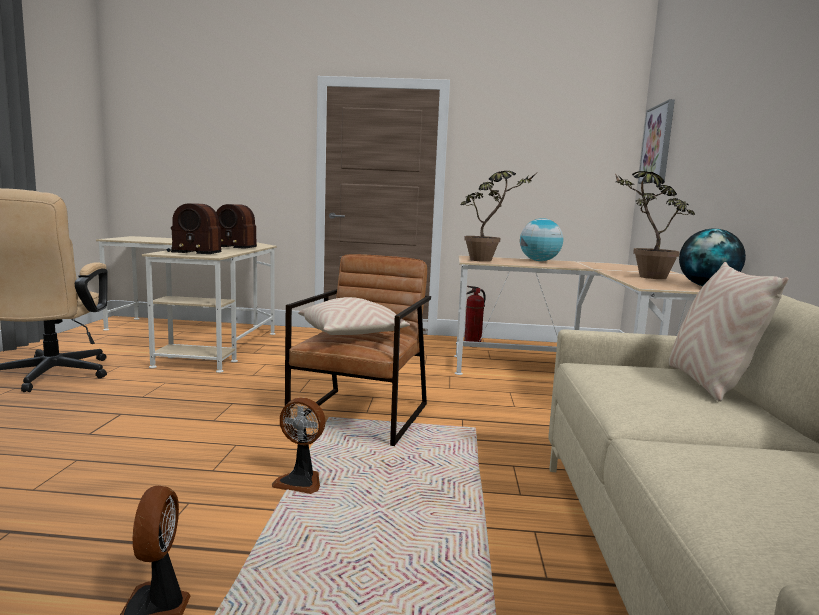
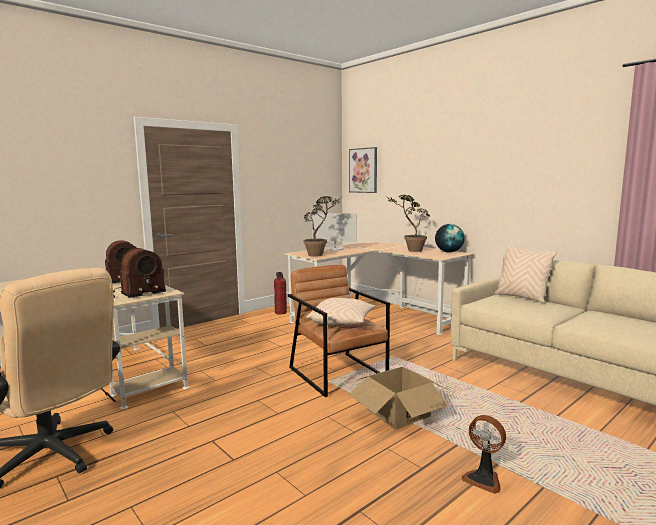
camera: 45 degrees left, 0 degrees up
(301, 481) = (398, 413): fan -> cardboard box
(539, 261) = (334, 249): globe -> monitor

